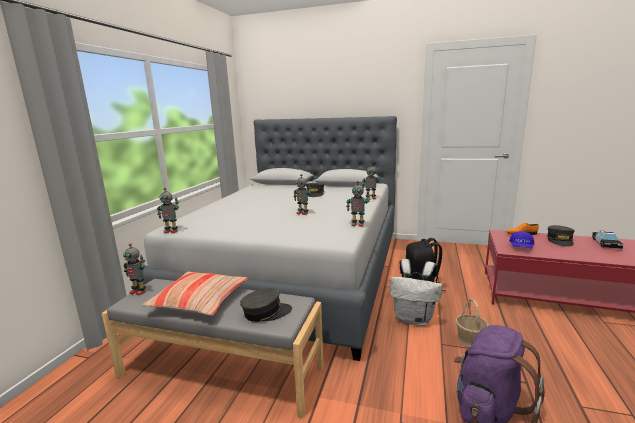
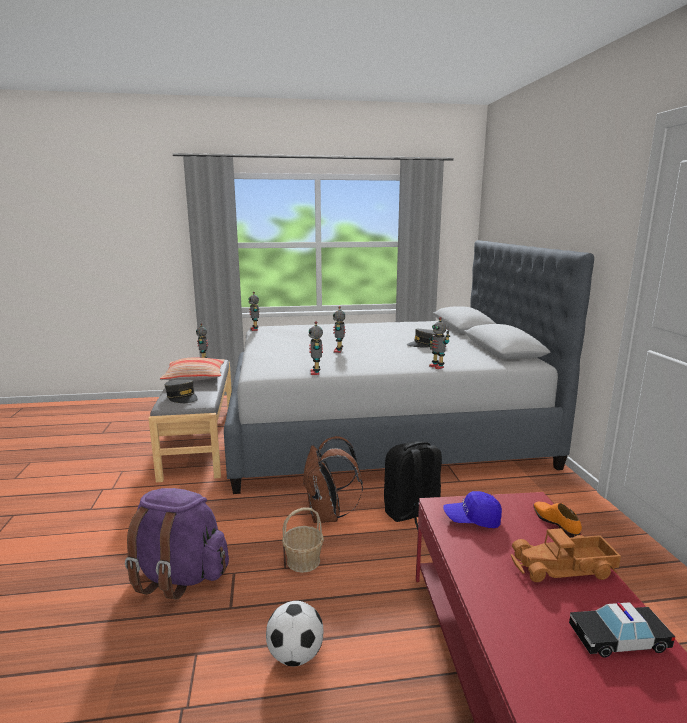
camera: 65 degrees right, 0 degrees up
(414, 319) = (327, 516): white backpack -> brown backpack
(560, 240) = (563, 568): grey cap -> toy truck
(567, 359) = (295, 655): none -> football

